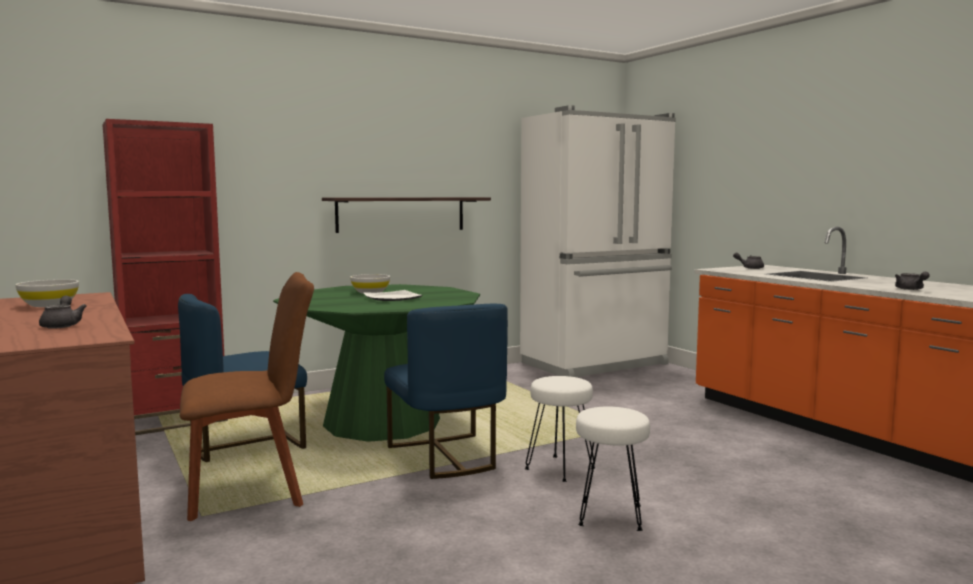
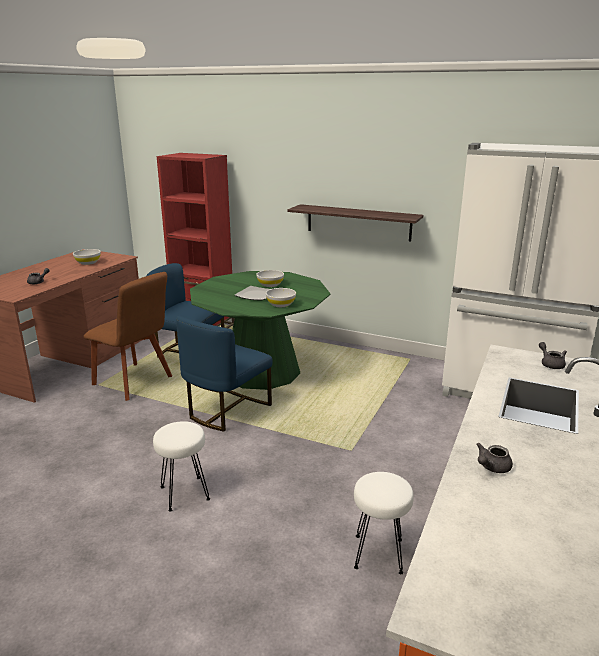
camera: 55 degrees right, 15 degrees up
(445, 297) = (281, 304): none -> white bowl
(560, 468) = (246, 452): white stool -> white stool (379, 554)

